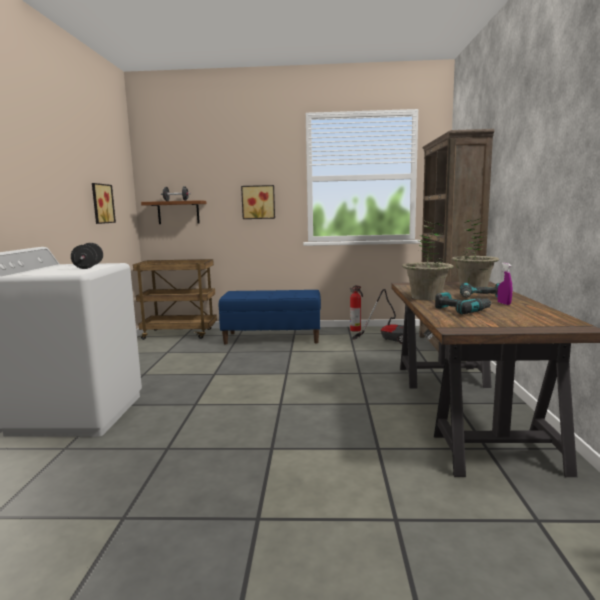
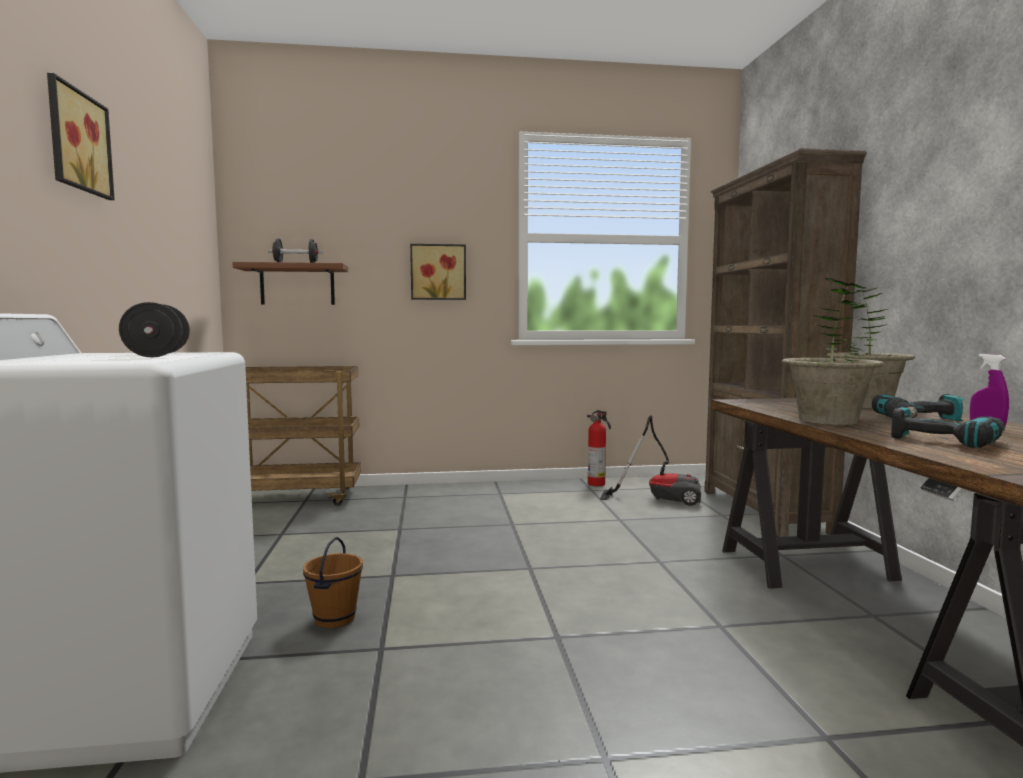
camera: 10 degrees left, 5 degrees down
(101, 203) = (163, 254): picture -> picture (75, 141)
(178, 391) = (334, 619): none -> brown bucket
(273, 338) = (467, 500): blue bench -> none

